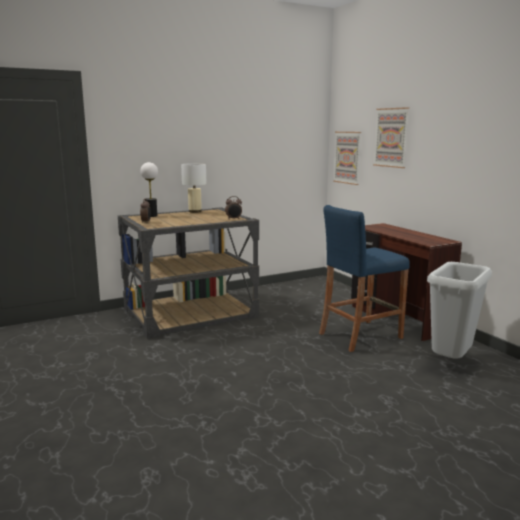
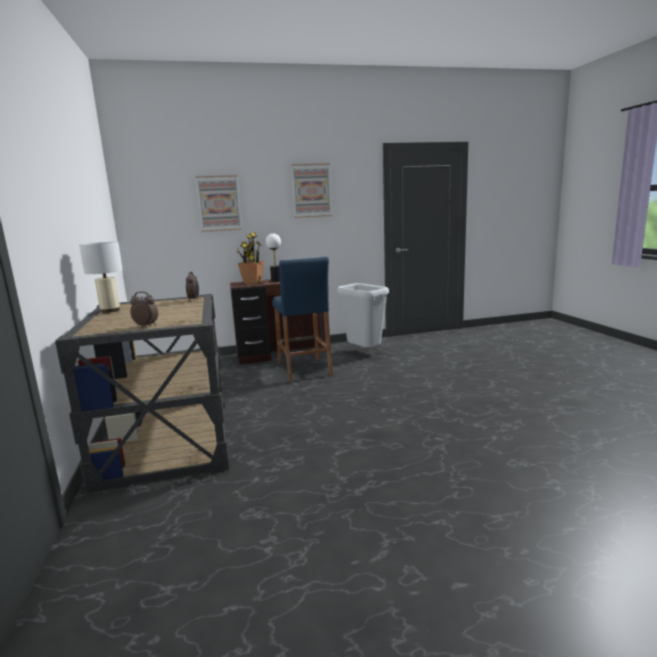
camera: 75 degrees left, 0 degrees up
(151, 216) = (98, 326): table lamp -> table lamp (276, 281)
(347, 157) = (155, 229): picture -> picture (311, 190)
(387, 228) = (252, 282): none -> potted plant

